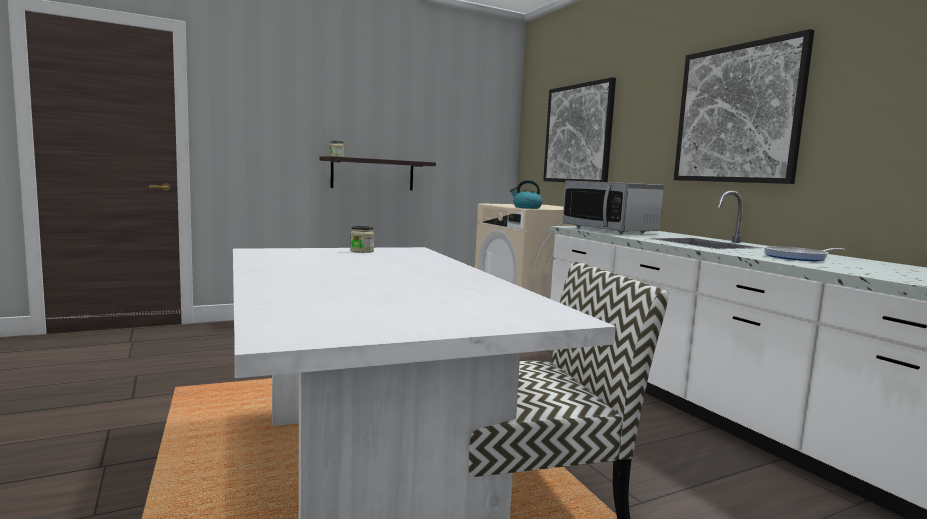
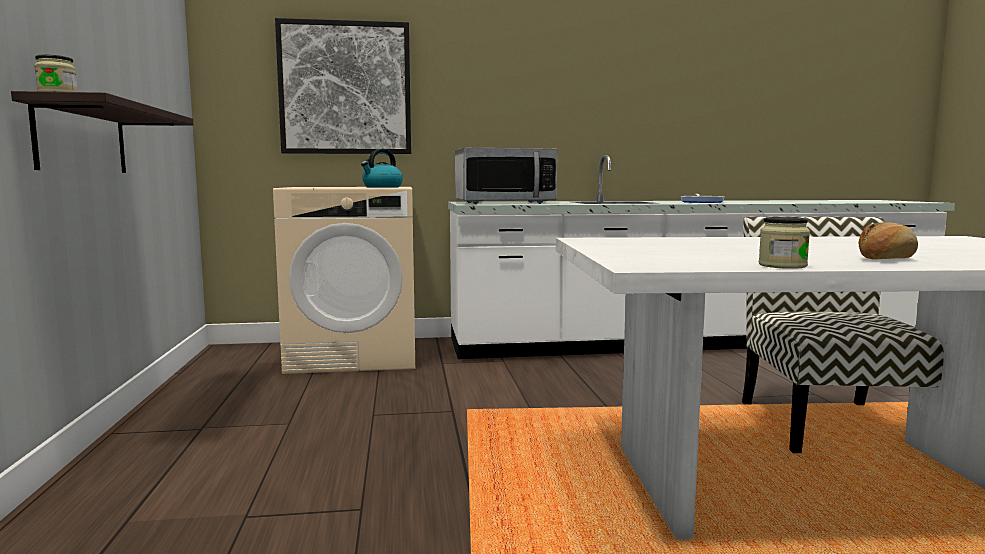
camera: 70 degrees left, 0 degrees up
(294, 277) = (885, 259): none -> bread
(362, 251) = (618, 246): jar -> jar (782, 265)
(737, 114) = (576, 85): picture -> none

